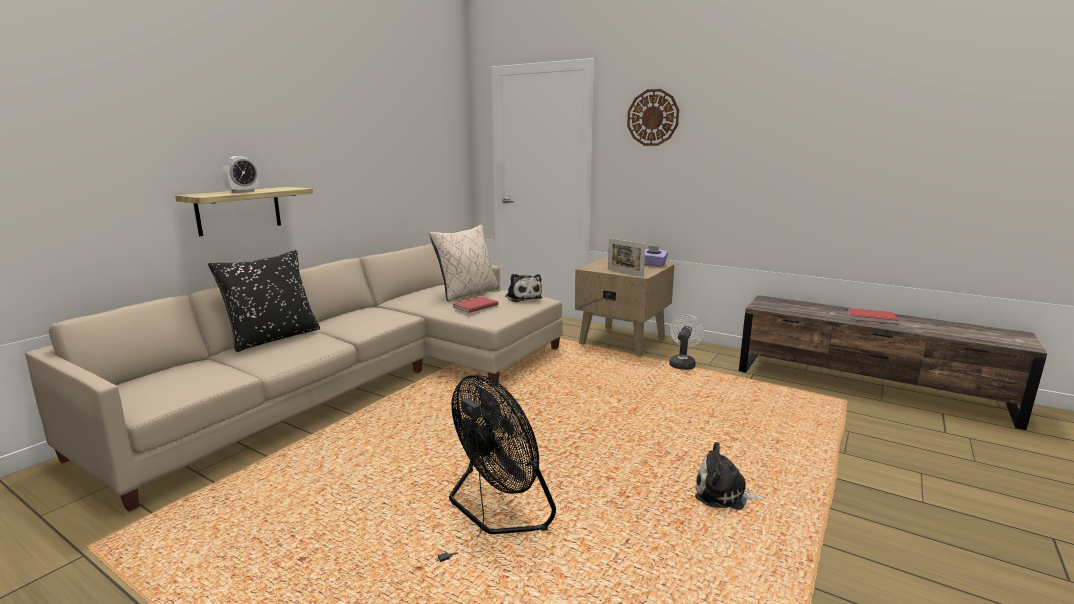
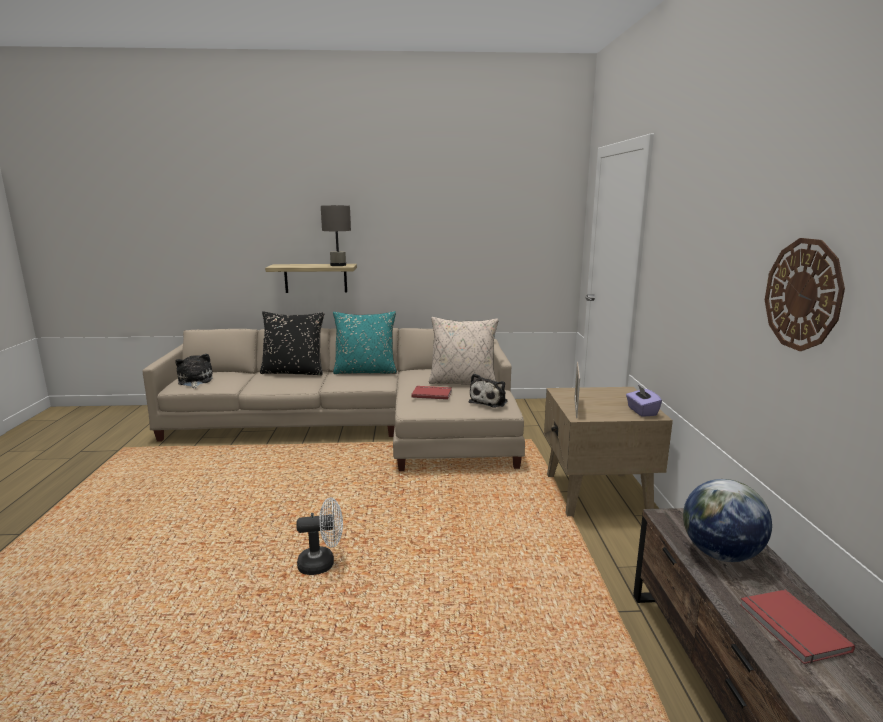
camera: 55 degrees right, 0 degrees up
(243, 192) = (305, 265): alarm clock -> none
(282, 188) = (338, 265): none -> grey table lamp
(353, 313) = (365, 371): none -> turquoise pillow
(486, 512) = (205, 538): black fan -> none
(653, 117) = (680, 213): wall clock -> wall clock (803, 294)
(682, 363) = (591, 548): white fan -> white fan (322, 563)
(724, 494) = (300, 654): plush toy -> plush toy (194, 381)
(804, 309) = (720, 554): none -> globe

